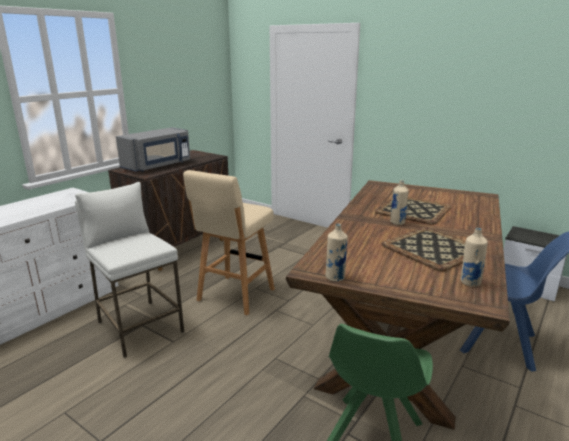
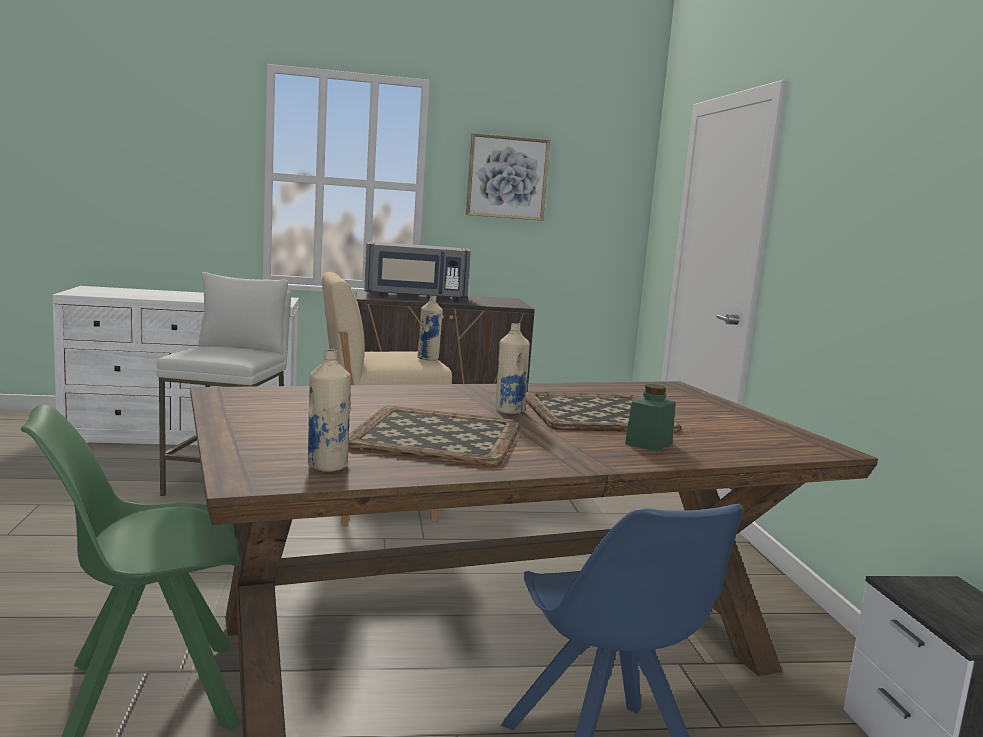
camera: 45 degrees right, 10 degrees down
(166, 75) = (507, 177): none -> picture
(335, 277) = (220, 404): beige bottle -> beige bottle (428, 359)
(463, 217) = (648, 443): none -> green jar

